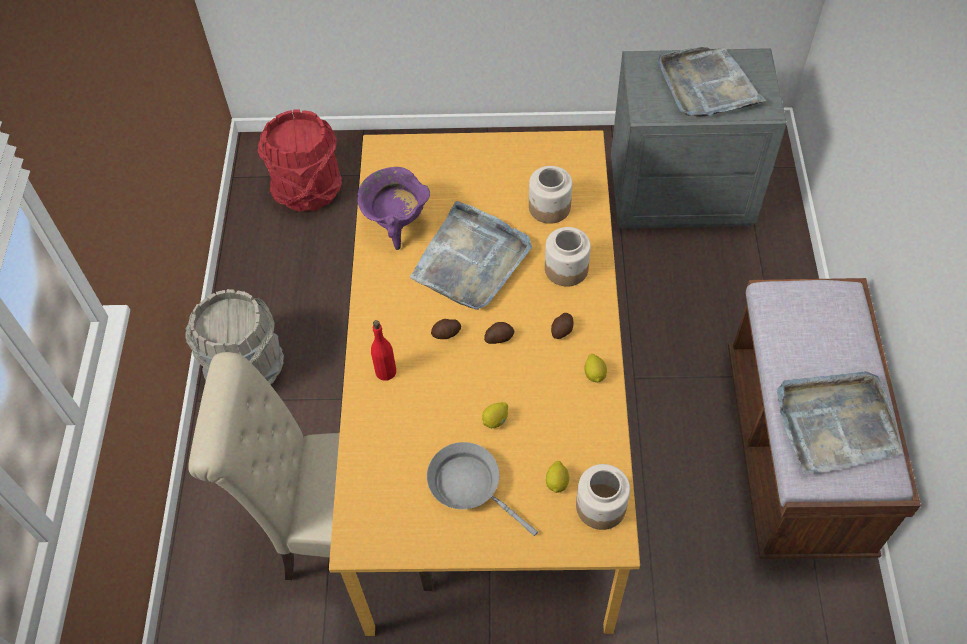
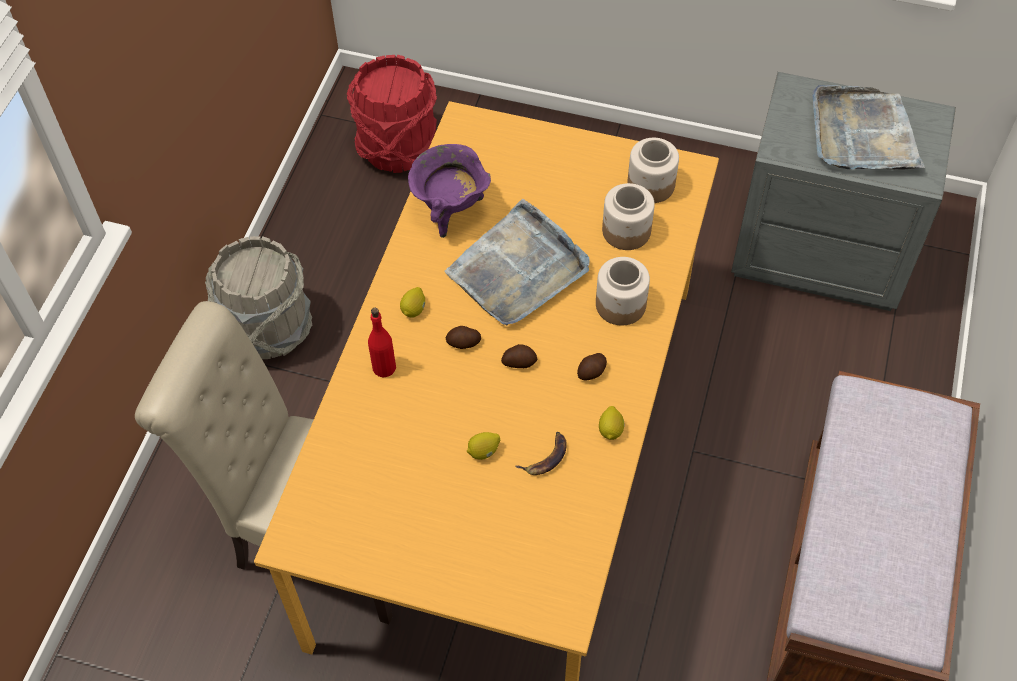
camera: 15 degrees right, 0 degrees up
(470, 485) = (431, 514): grey frying pan -> none
(549, 411) = (546, 457): none -> banana
(557, 482) = (527, 537): lemon -> lemon (414, 309)
(600, 507) = (565, 577): jar -> jar (650, 185)
(835, 424) = (878, 560): grey tray -> none

